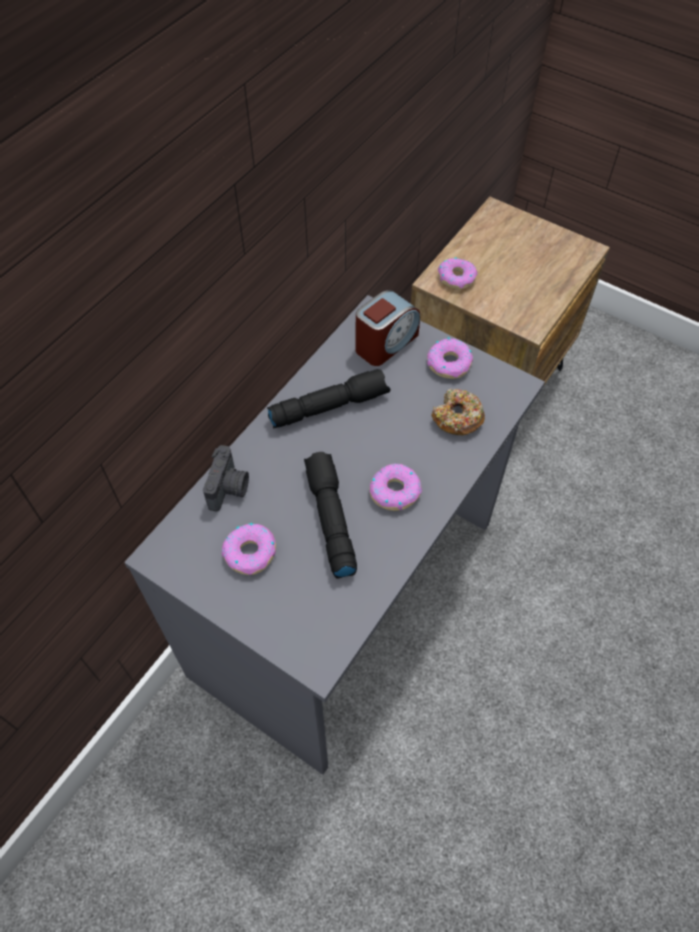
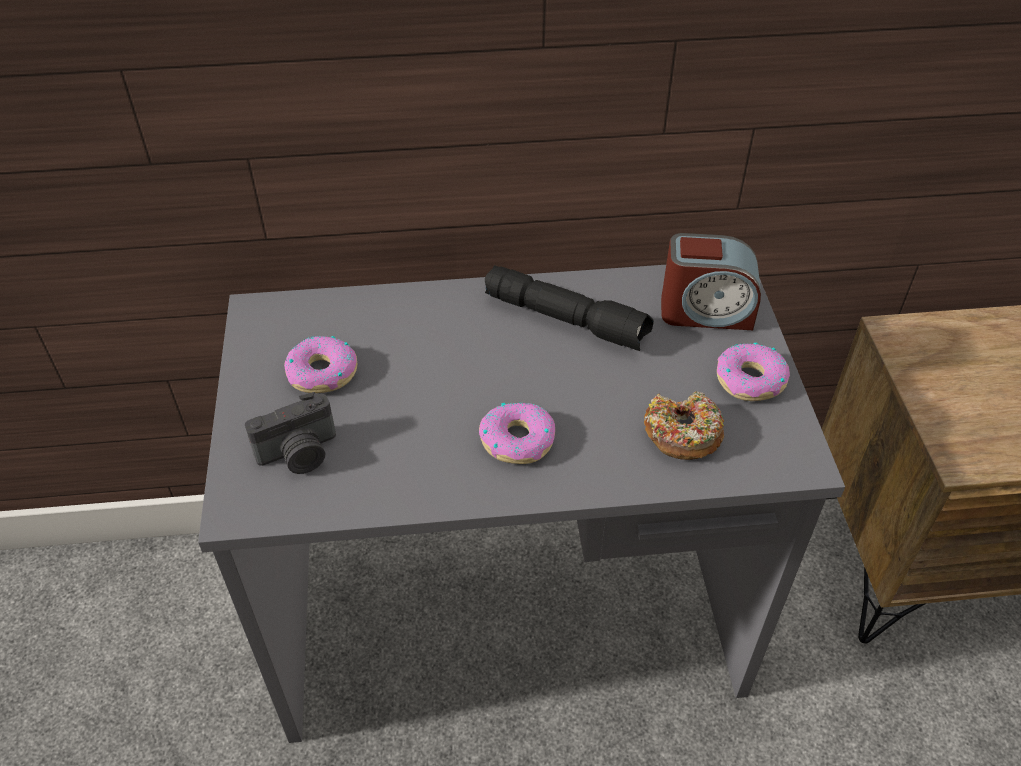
camera: 50 degrees right, 10 degrees down
(229, 488) = (382, 311): camera -> camera (299, 454)
(329, 519) = (424, 407): black flashlight -> none
(456, 278) = (926, 346): donut -> none

